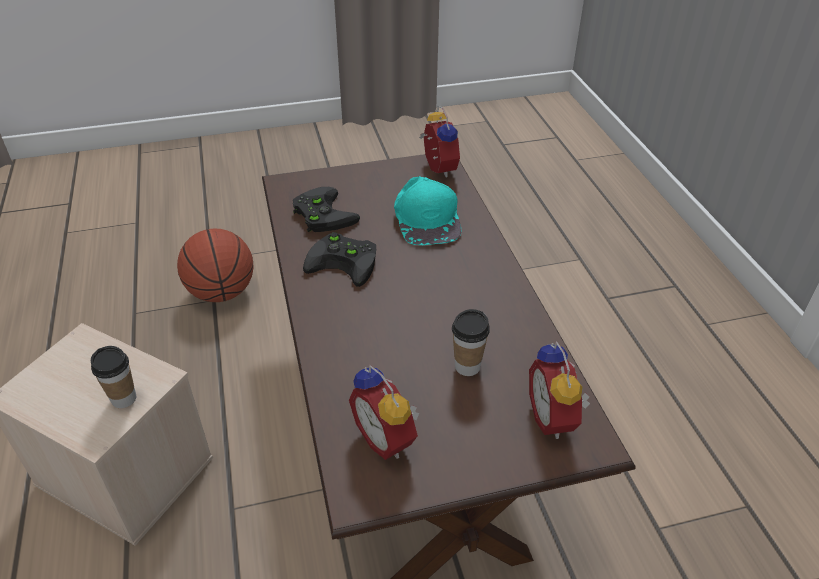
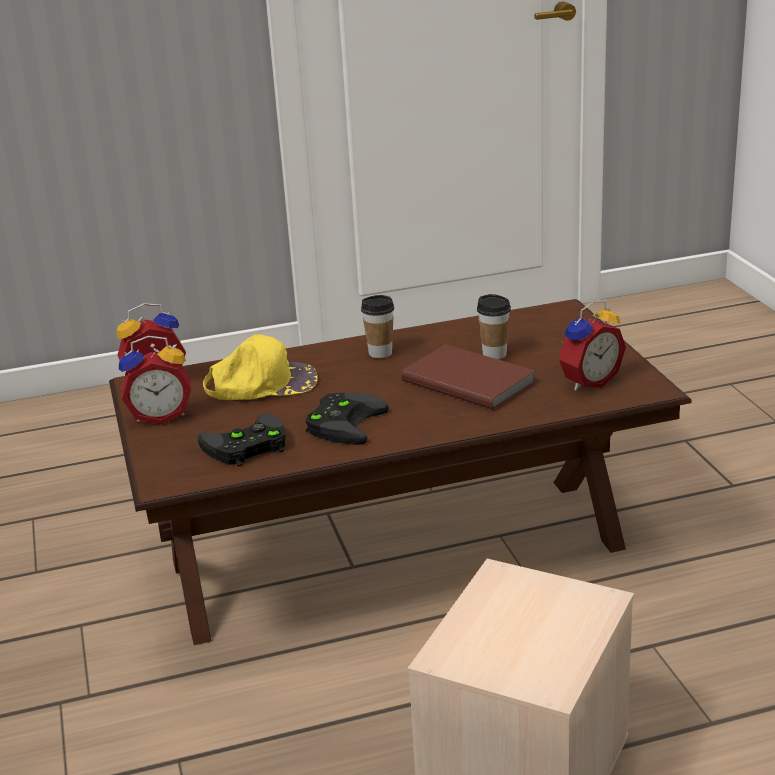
camera: 90 degrees left, 15 degrees down
(124, 399) = (538, 594): cup -> cup (380, 353)
(221, 292) = (161, 753): basketball -> none
(409, 342) = (468, 380): none -> brown book
(427, 218) = (261, 383): turquoise cap -> yellow cap
(554, 418) = (543, 321): alarm clock -> alarm clock (160, 416)

